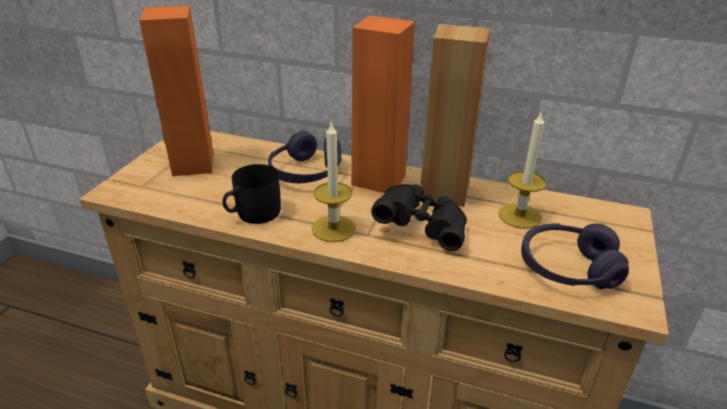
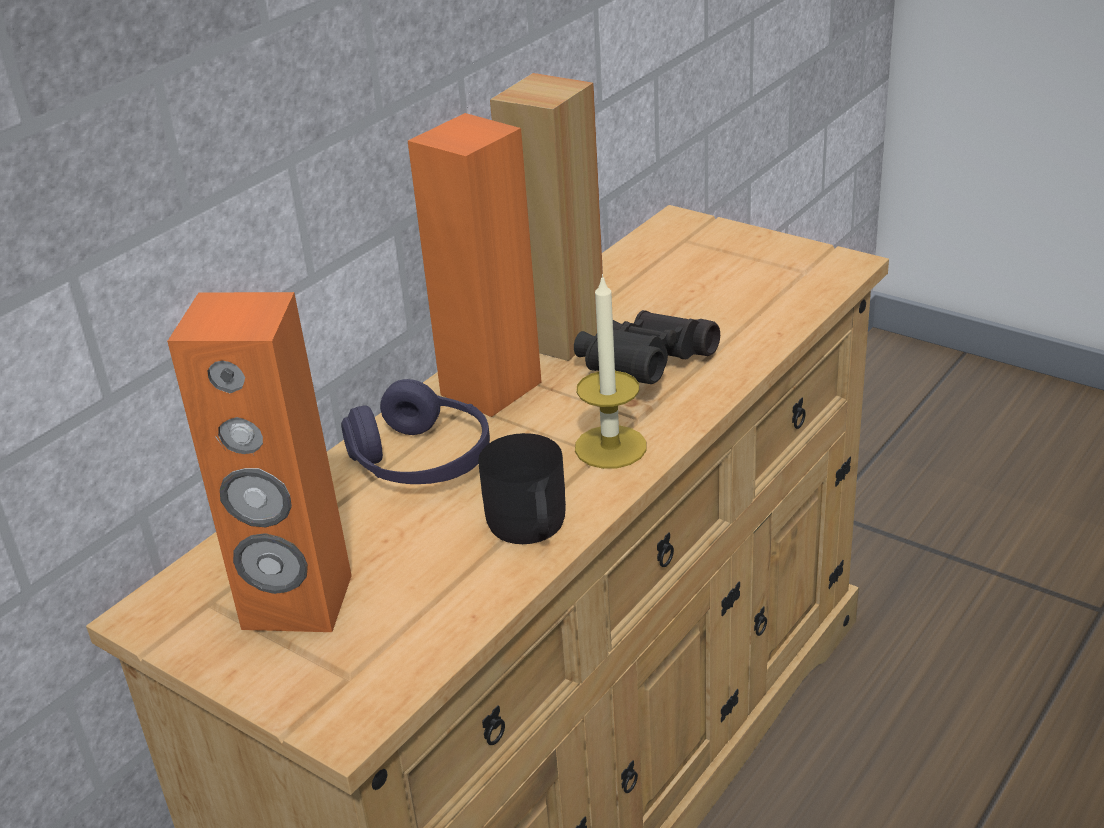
camera: 70 degrees left, 0 degrees up
(519, 216) = (647, 291): candle -> none
(568, 268) = (768, 284): purple headphones -> none

